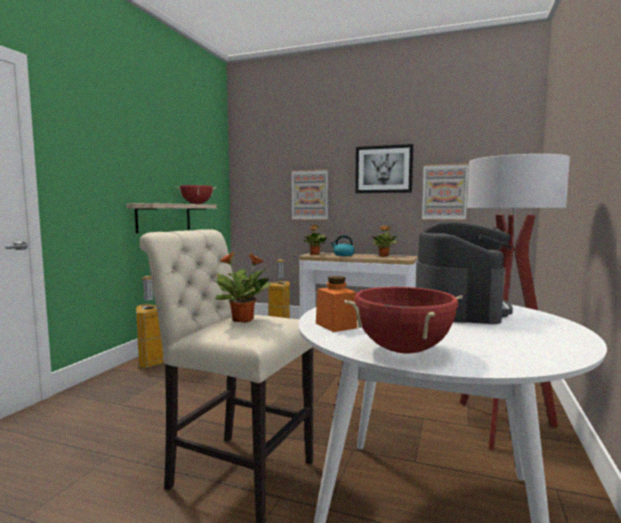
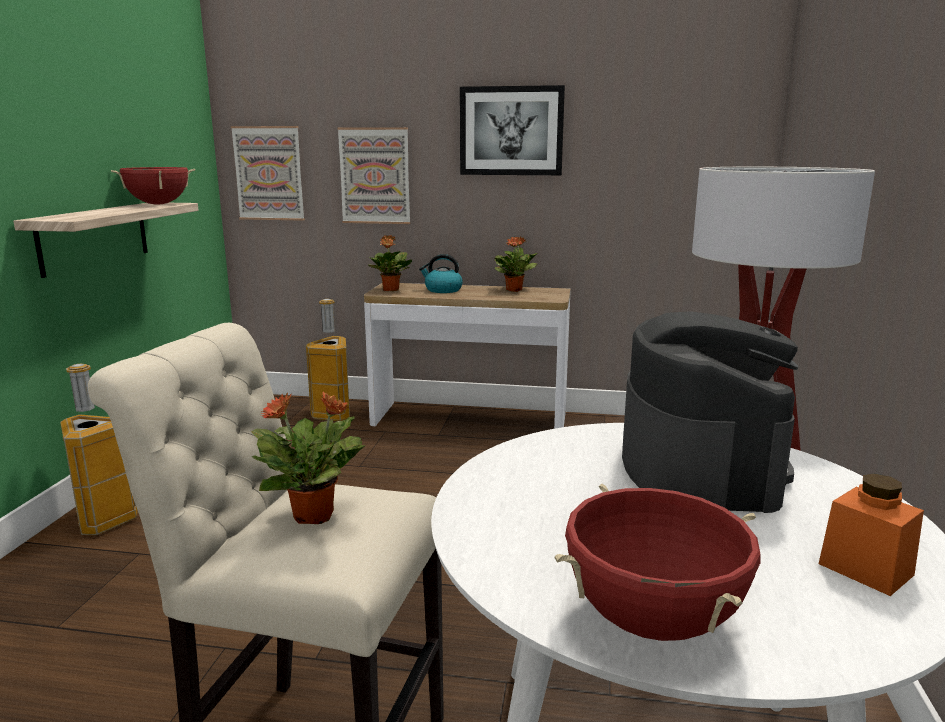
camera: 10 degrees left, 10 degrees up
(336, 325) = (506, 543): orange jar -> orange jar (865, 569)
(444, 192) = (618, 175): picture -> picture (269, 173)

